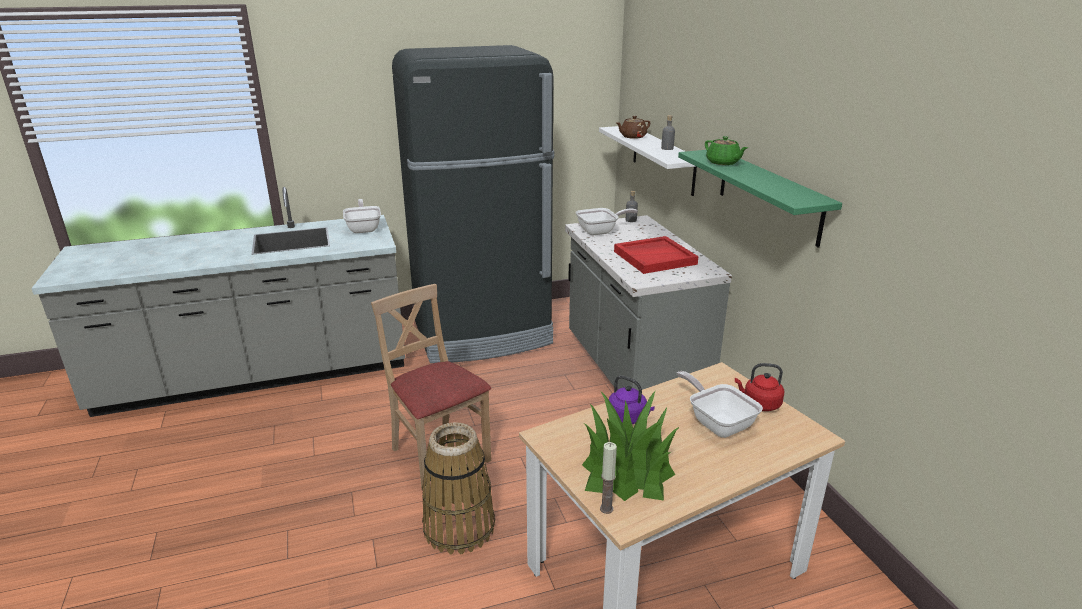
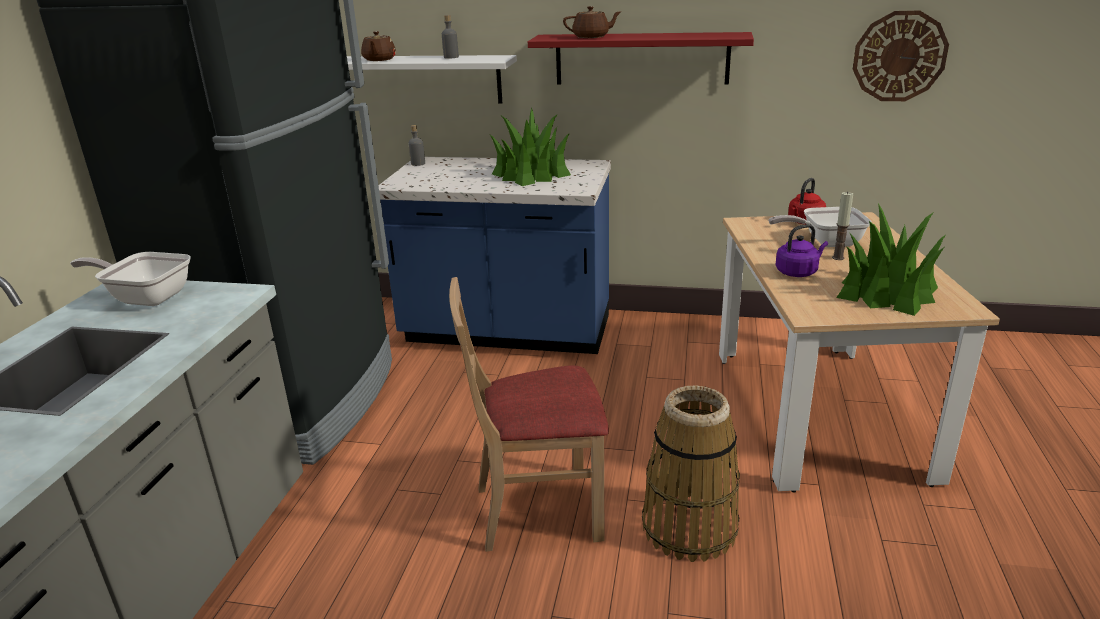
camera: 60 degrees left, 0 degrees up
(600, 231) = (425, 180): frying pan -> none
(606, 508) = (945, 312): candle -> candle (838, 258)
(632, 372) = (507, 332): grey counter -> blue counter
(655, 257) = (532, 174): red tray -> potted plant
(723, 163) = (591, 37): green teapot -> brown teapot
(768, 195) = (641, 59): green shelf -> red shelf
(964, 289) = (899, 56): none -> wall clock

